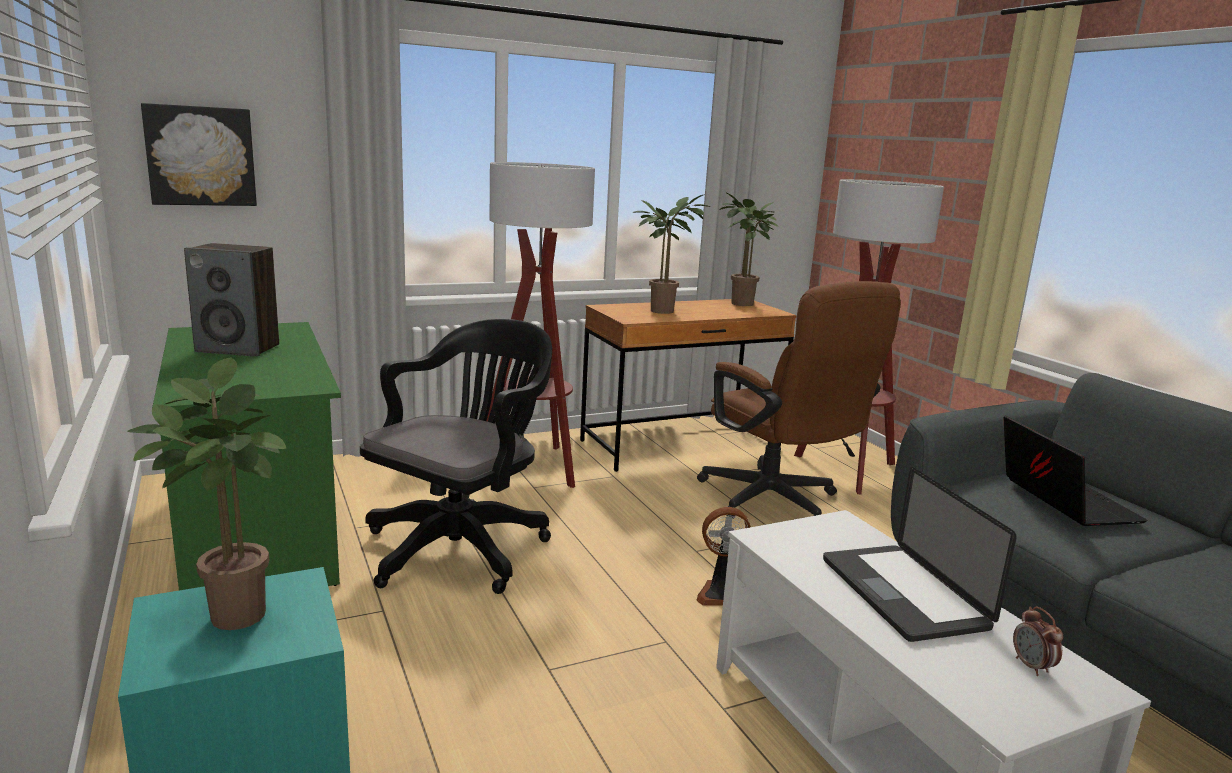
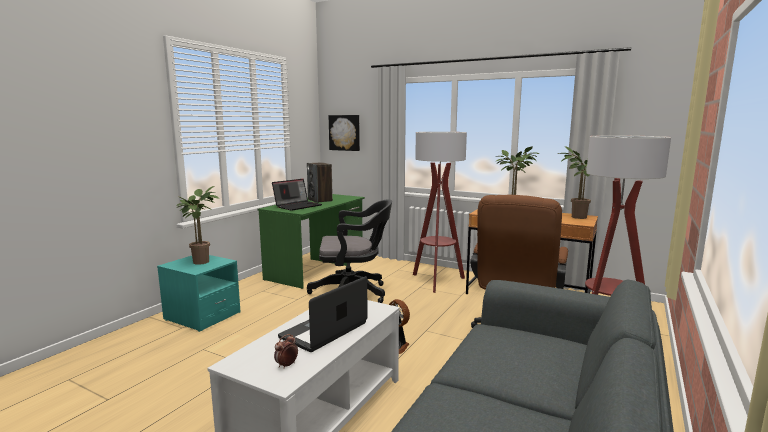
camera: 55 degrees right, 5 degrees down
(1061, 500) = (519, 351): laptop -> laptop (298, 206)

